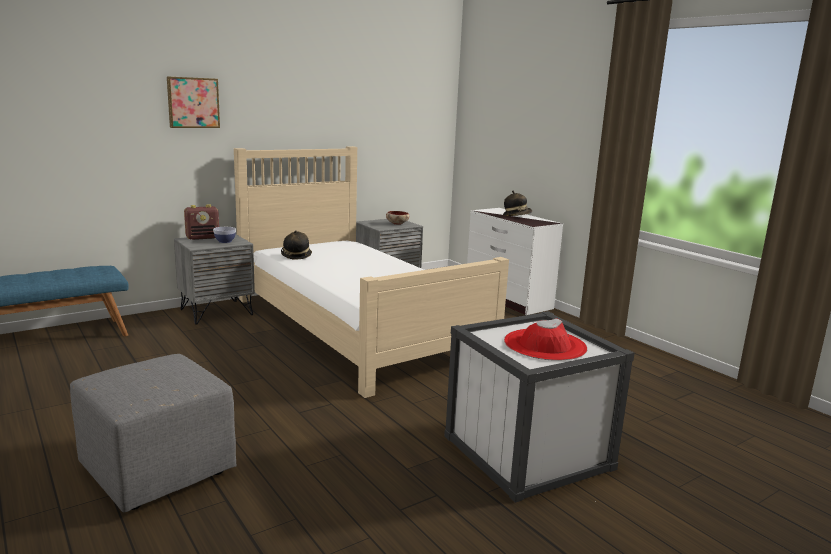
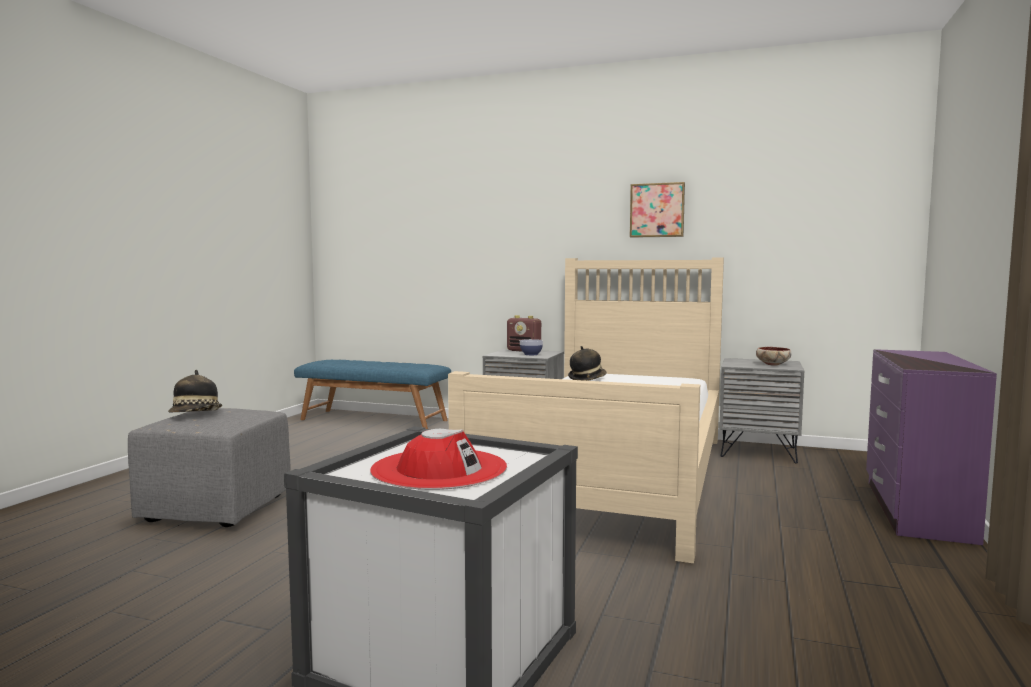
camera: 55 degrees right, 10 degrees down
(193, 102) = (533, 212): picture -> picture (657, 210)
(507, 299) = (915, 510): white dresser -> purple dresser
(517, 216) = (932, 359): hat -> hat (196, 415)

